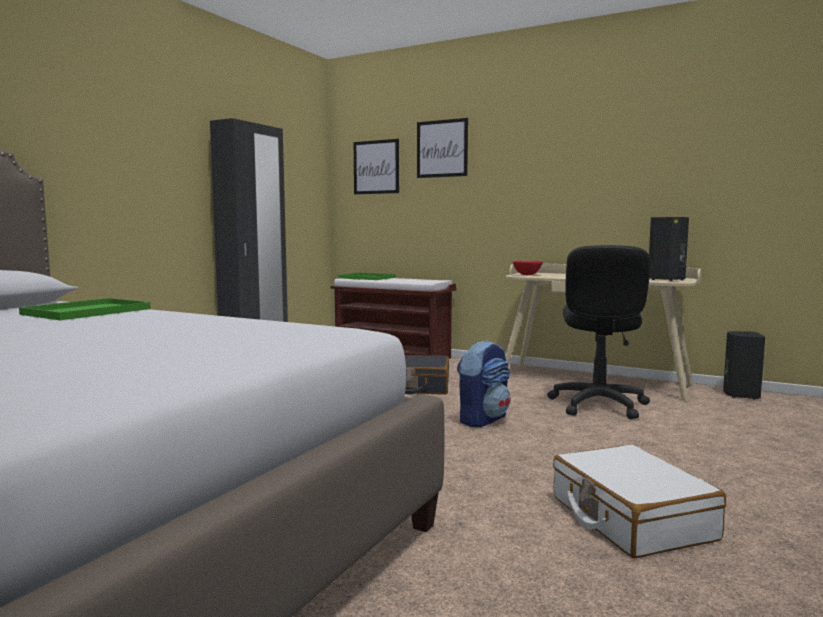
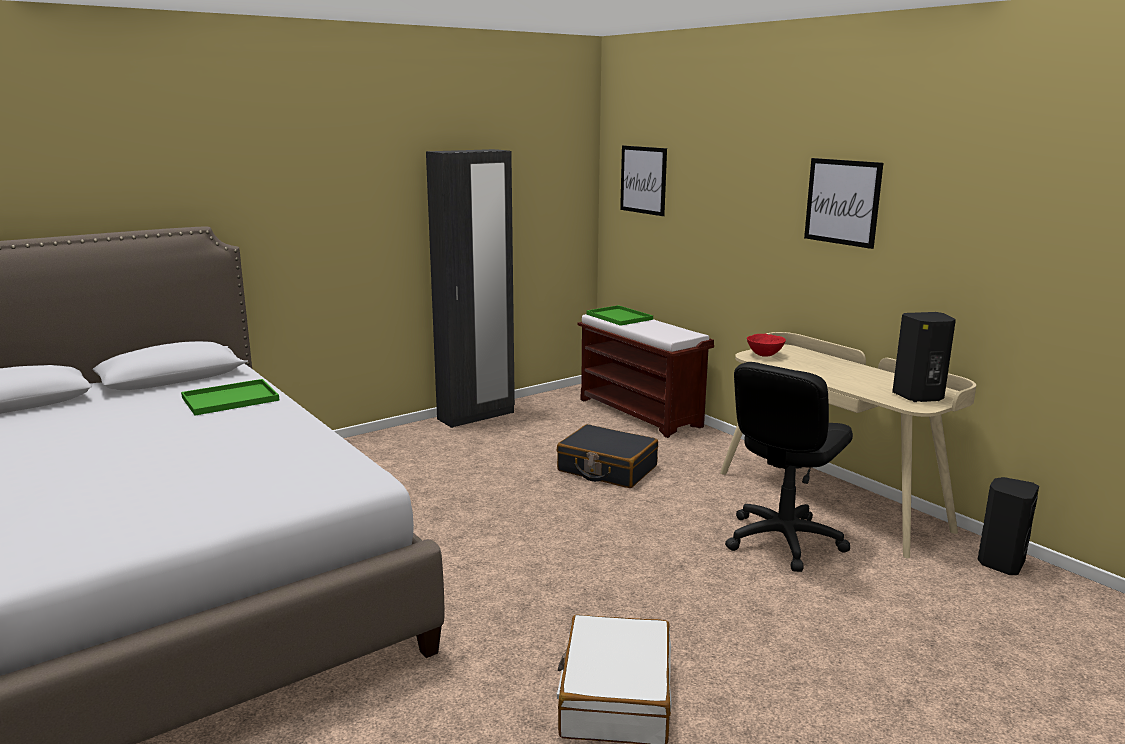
camera: 25 degrees right, 10 degrees up
(442, 148) = (710, 168): picture -> picture (842, 202)
(483, 419) = (626, 535): backpack -> none

